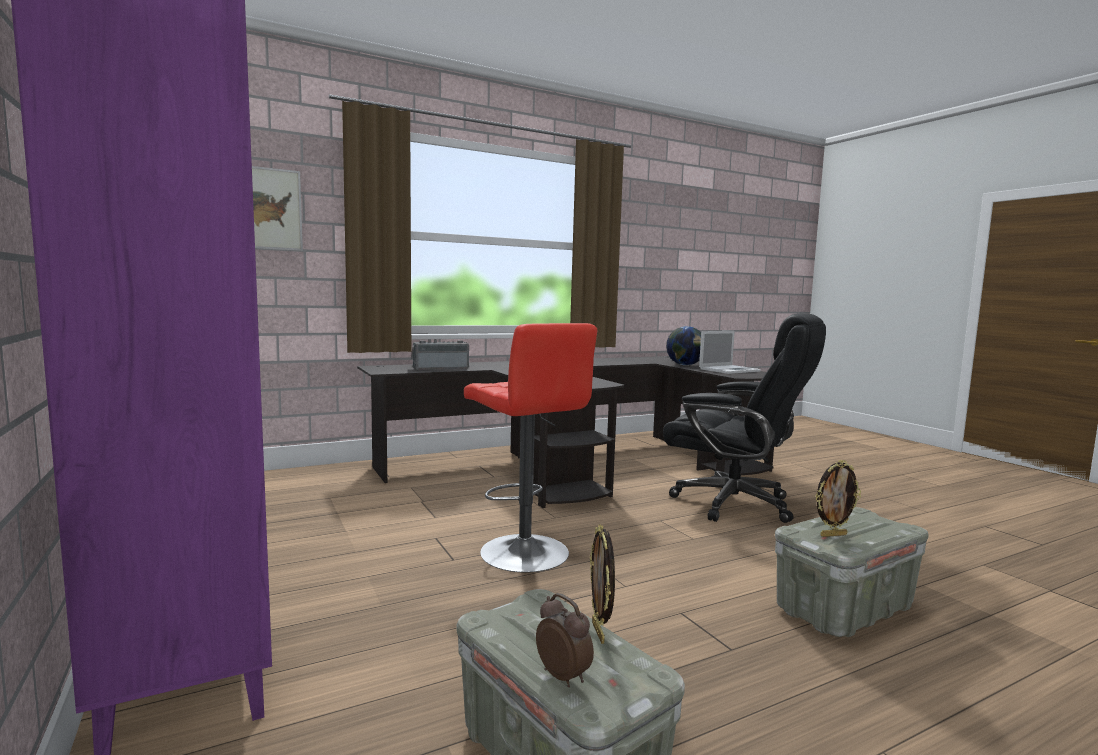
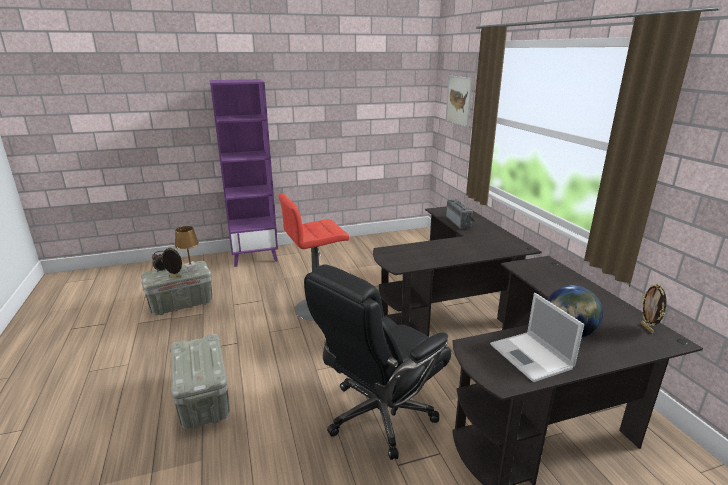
camera: 100 degrees right, 15 degrees up
(535, 618) = (191, 269): none -> brown table lamp
(833, 535) = (194, 348): picture frame -> picture frame (647, 328)

